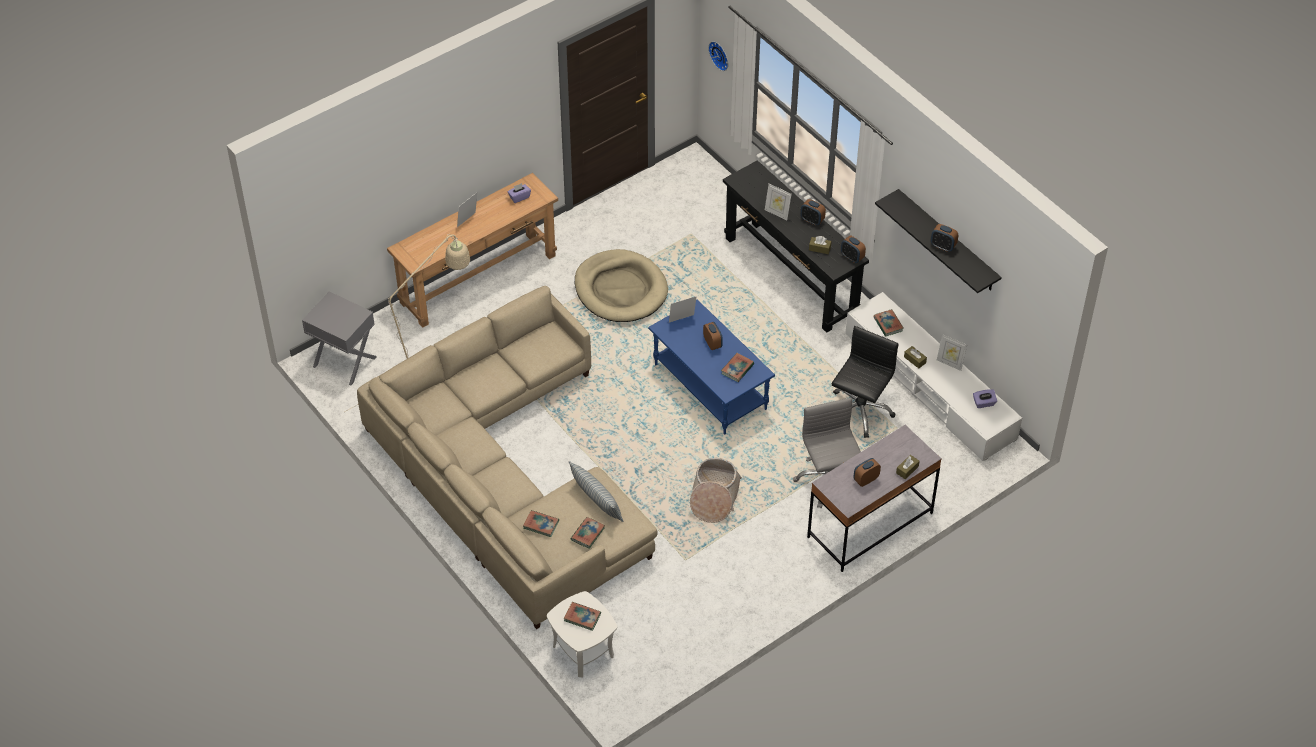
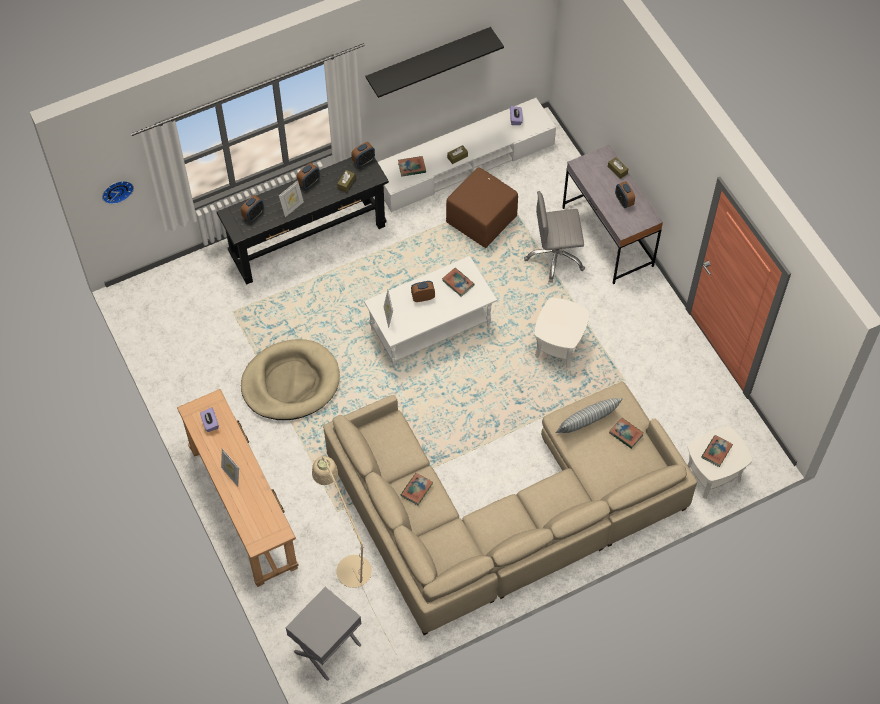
camera: 80 degrees left, 10 degrees up
(541, 525) = (610, 471): book -> book (416, 490)
(709, 387) = (430, 329): blue coffee table -> white coffee table
(714, 497) = (559, 346): basket -> white side table
(859, 411) = (481, 219): black office chair -> brown ottoman
(943, 246) = (445, 58): alarm clock -> alarm clock (253, 215)
(950, 363) = (466, 133): picture frame -> none

